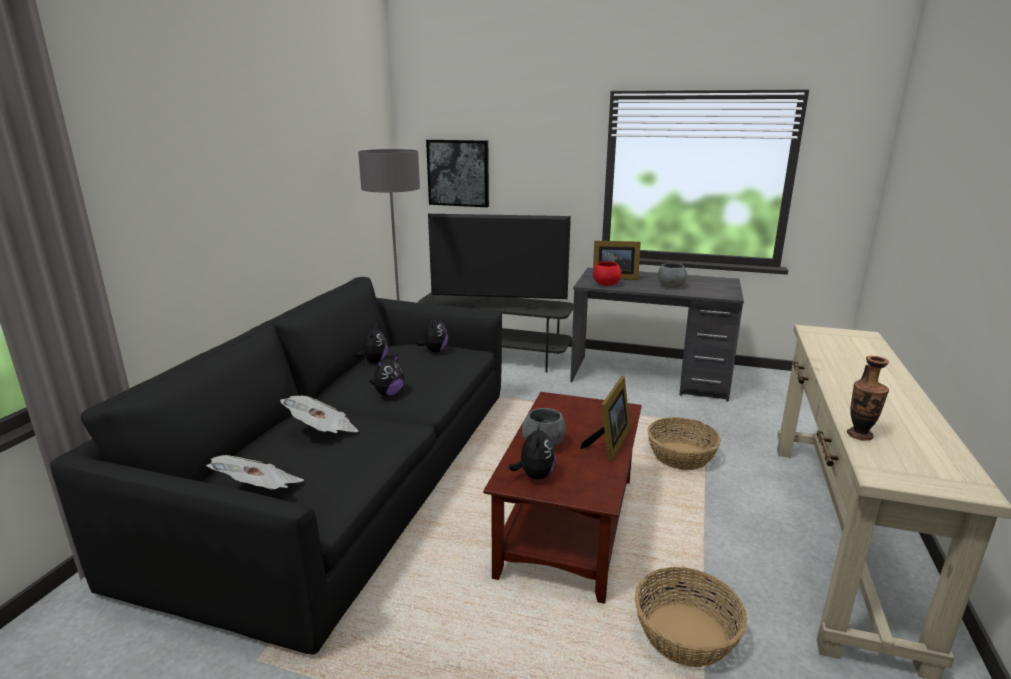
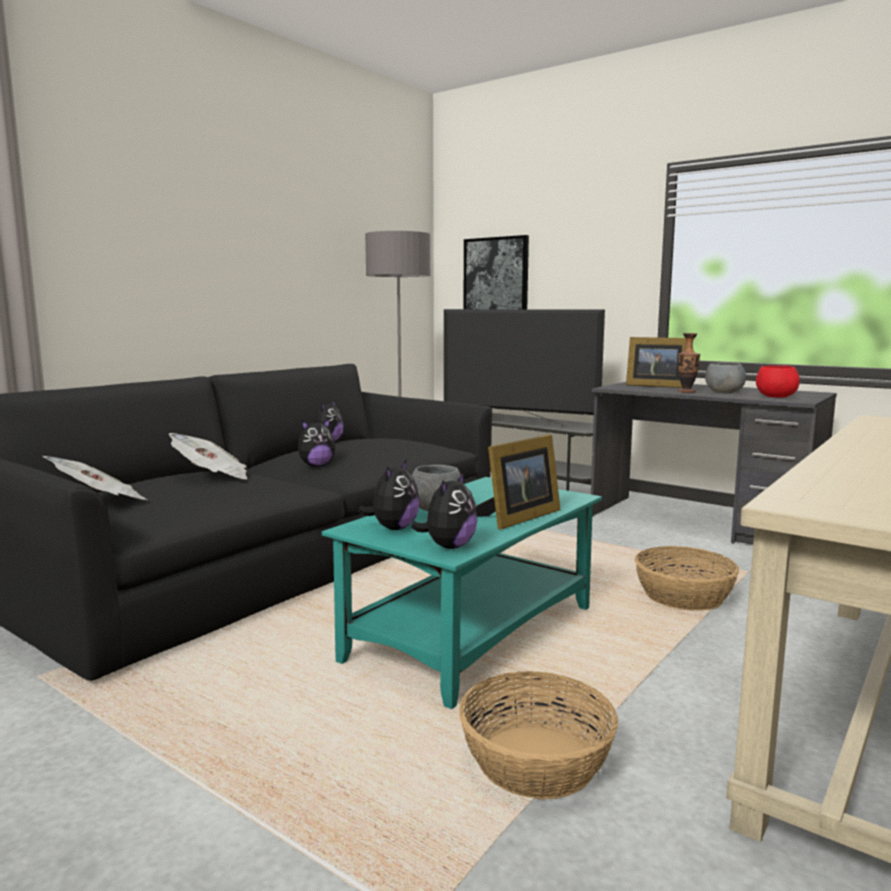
camera: 20 degrees right, 10 degrees down
(434, 351) = (400, 441): plush toy -> plush toy (448, 546)
(568, 523) = (473, 632): brown coffee table -> turquoise coffee table
(606, 284) = (637, 388): red bowl -> red bowl (775, 397)
(859, 435) = (813, 479): vase -> vase (686, 391)

